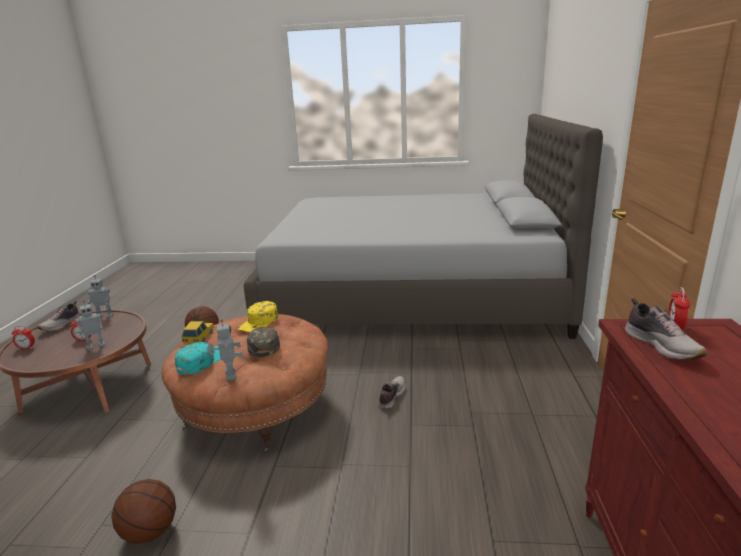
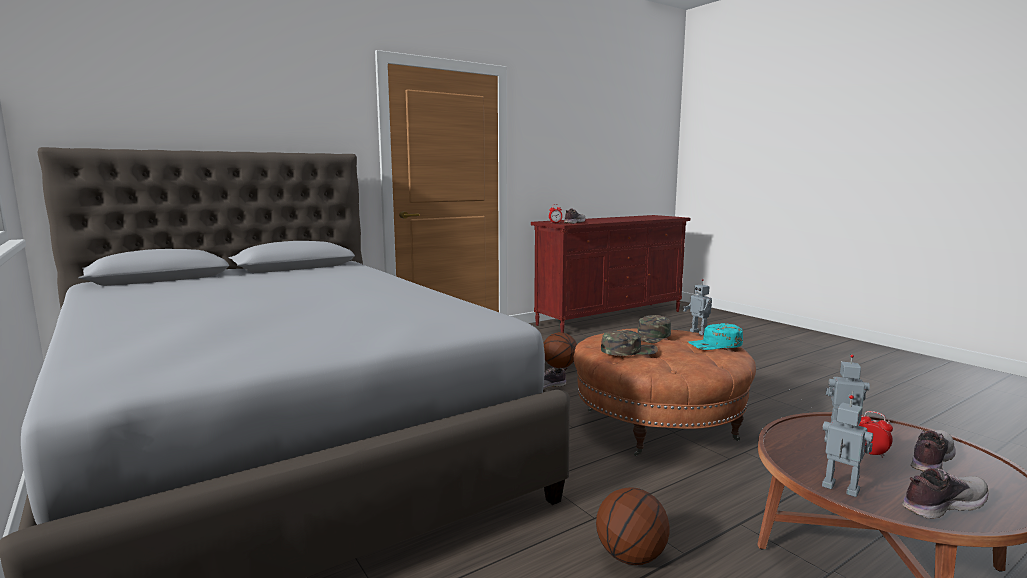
camera: 130 degrees left, 10 degrees down
(26, 348) = (988, 481): alarm clock -> none
(50, 349) = (929, 460): none -> shoe
(151, 531) = (784, 401): basketball -> basketball (559, 367)
(199, 337) = (702, 359): toy car -> none
(229, 375) = (699, 332): toy robot -> toy robot turned 60 degrees counterclockwise
(259, 322) = (628, 350): yellow cap -> green cap

